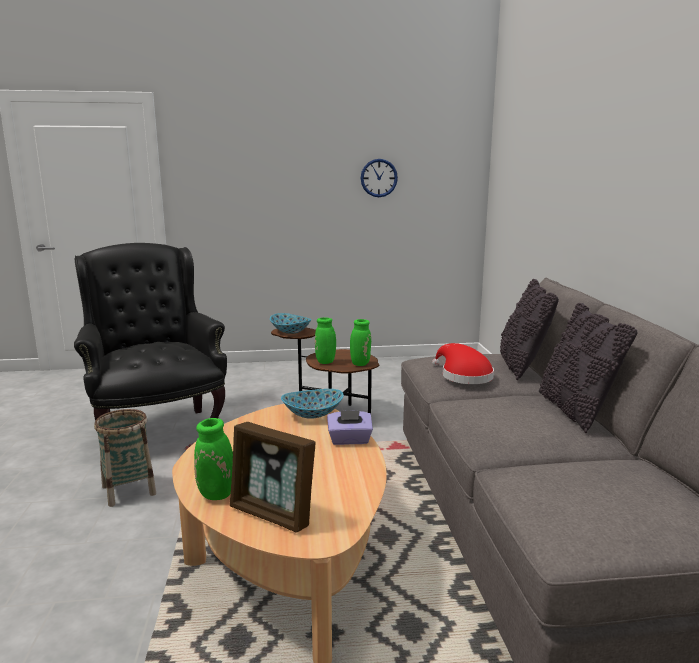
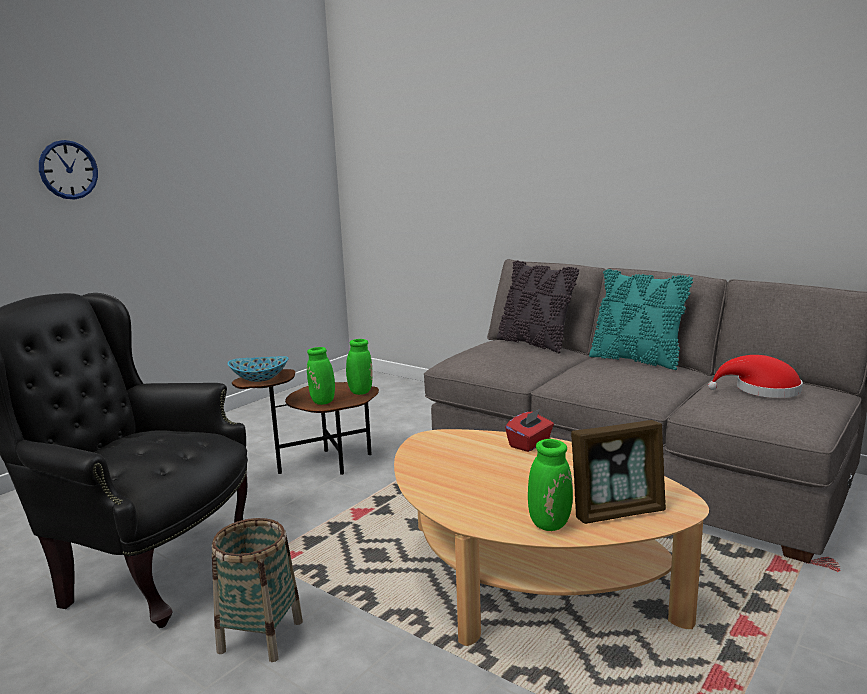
camera: 45 degrees left, 0 degrees up
(313, 414) = (452, 440): bowl -> none
(349, 440) = (530, 444): purple tissue box -> red tissue box
(379, 178) = (235, 175): wall clock -> wall clock (68, 170)
(463, 376) = (520, 362): red hat -> red hat (762, 390)
(575, 411) = (636, 360): black pillow -> turquoise pillow

